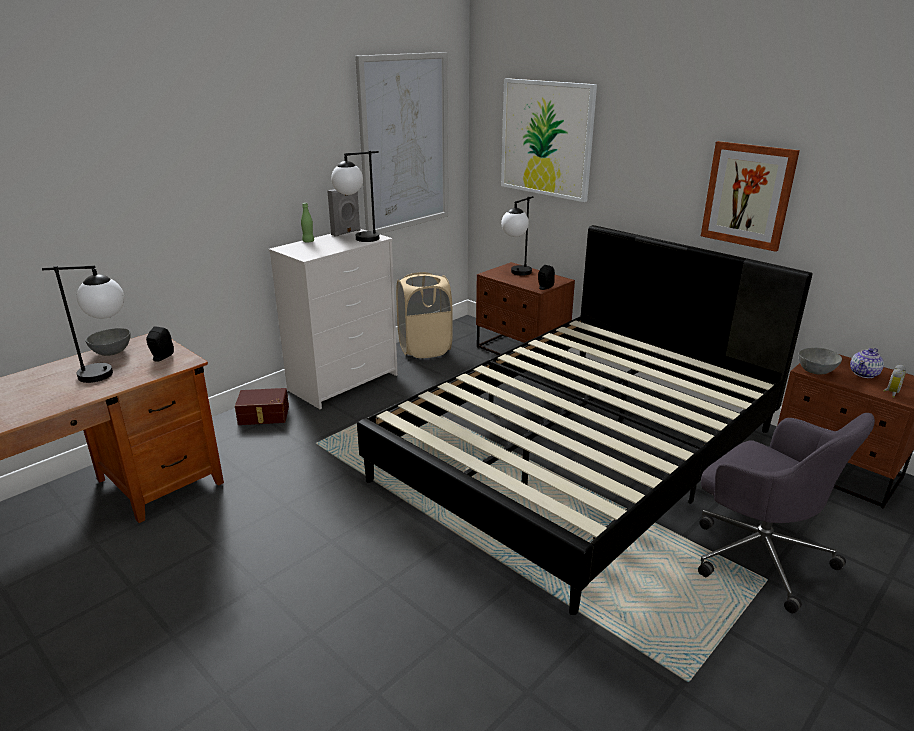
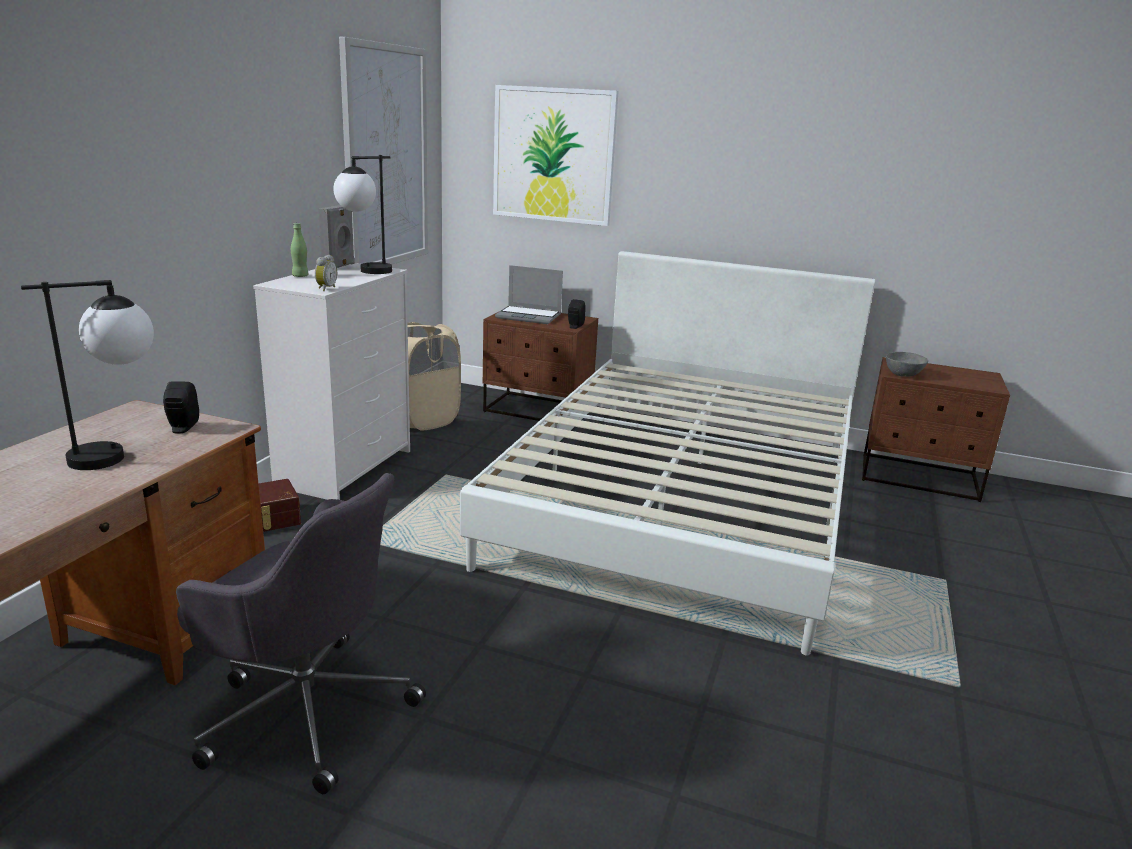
camera: 25 degrees left, 5 degrees down
(113, 353) = (92, 431): grey bowl -> none
(516, 274) = (529, 316): table lamp -> laptop
(581, 454) = (685, 500): black bed -> white bed
(748, 195) = (800, 205): picture -> none
(758, 554) = (919, 560): grey office chair -> grey office chair (306, 709)
(864, 374) = (941, 372): teapot -> none
(890, 393) = (977, 384): alarm clock -> alarm clock (325, 289)

